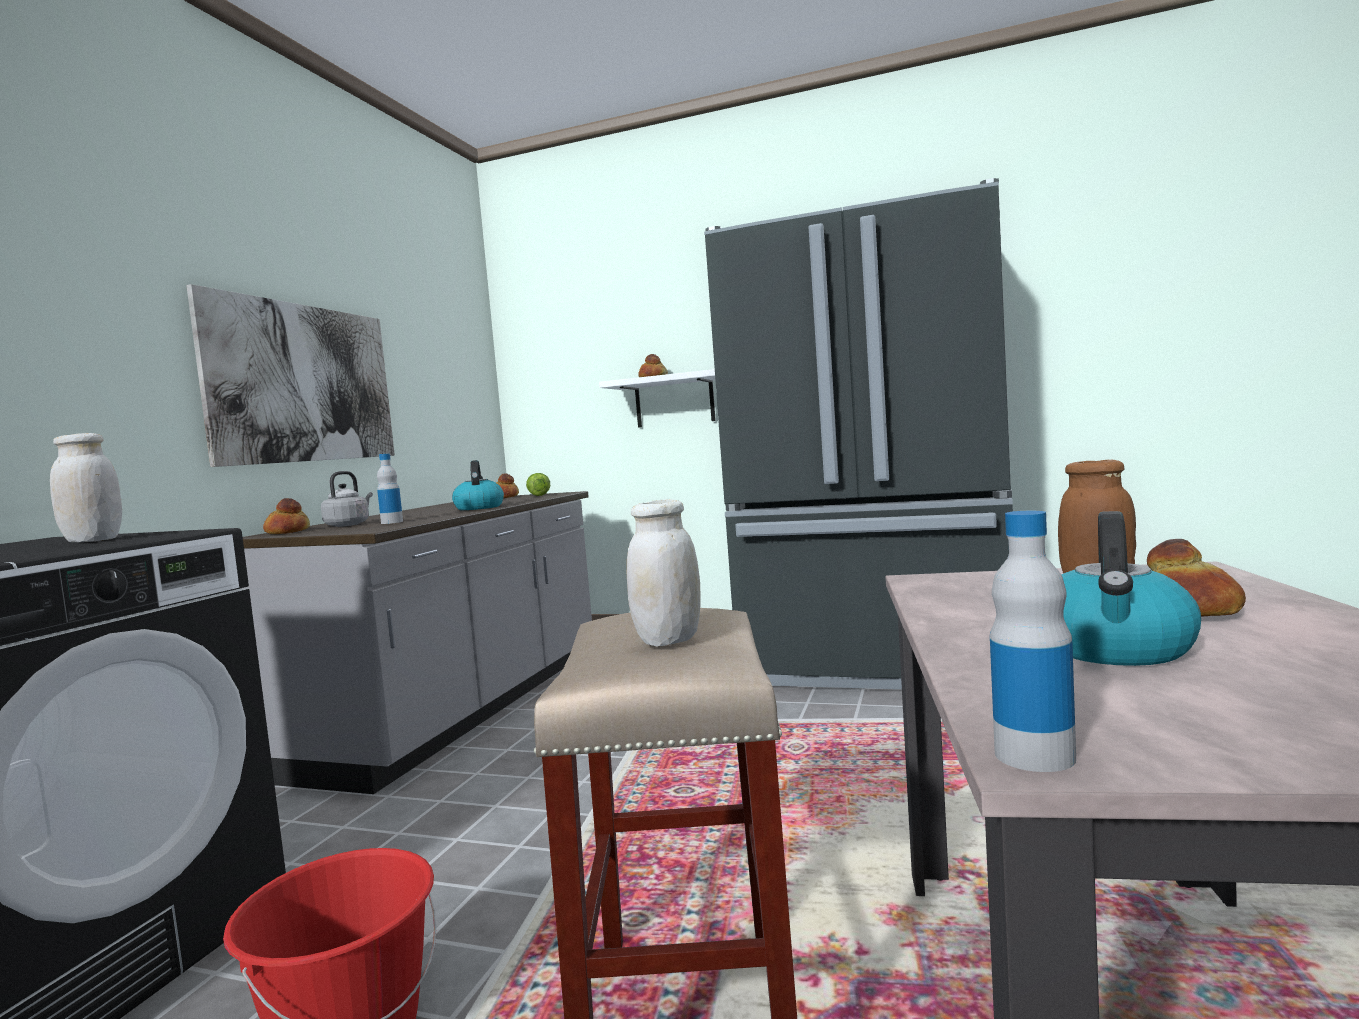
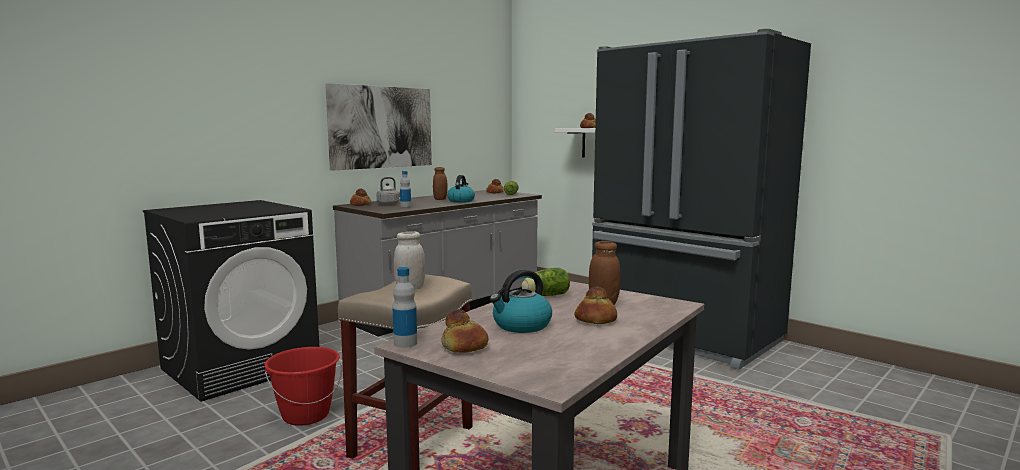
camera: 25 degrees right, 5 degrees up
(92, 541) = (261, 208): white jar -> none
(433, 511) = (440, 199): none -> brown jar
(964, 598) = (544, 296): none -> lettuce
(1188, 723) = (464, 347): none -> bread

